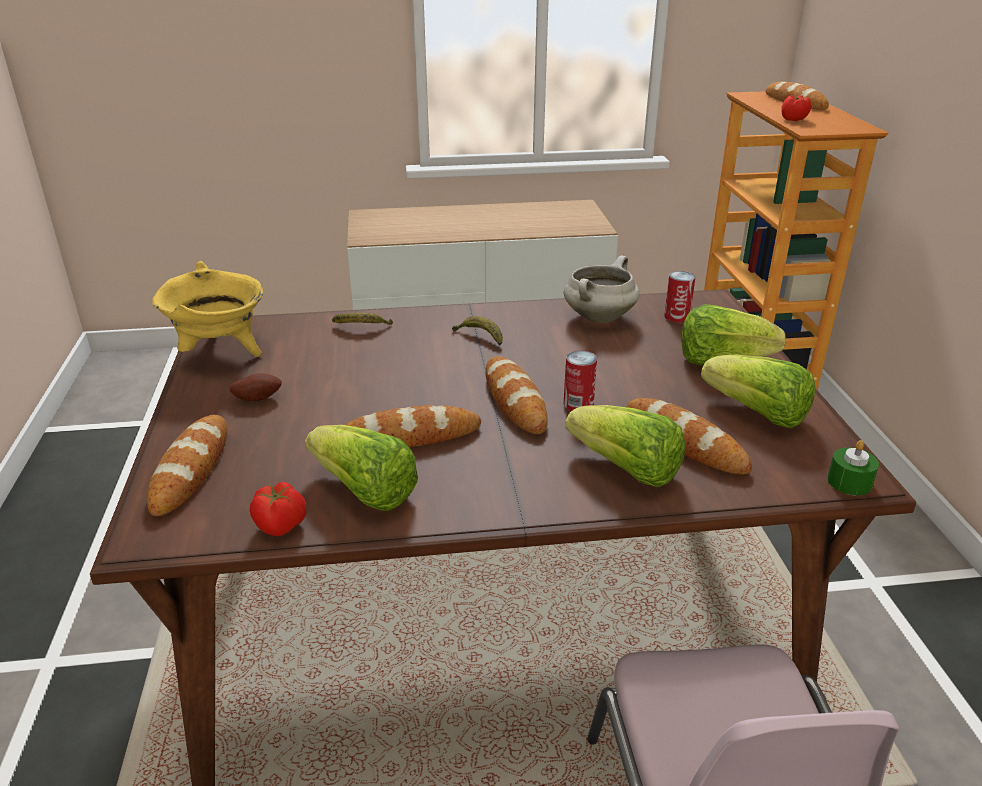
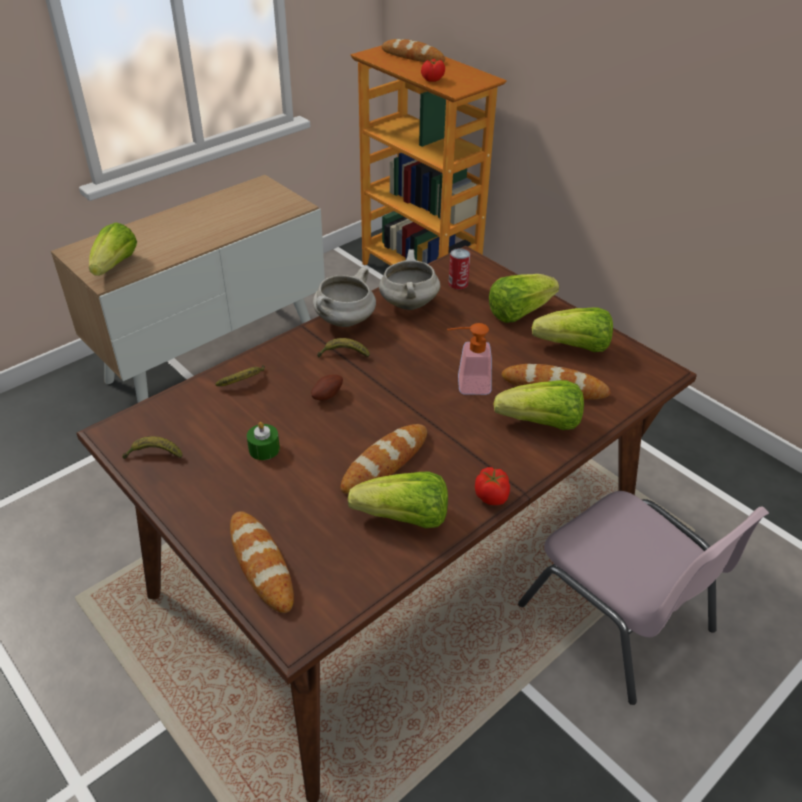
camera: 35 degrees left, 10 degrees up
(221, 353) = (154, 454): yellow cooking pot -> banana
(258, 397) = (237, 481): potato -> potato (326, 395)
(281, 525) = (379, 571): tomato -> tomato (491, 496)
(384, 231) = (115, 265): none -> lettuce
(514, 312) = (345, 321): none -> white cooking pot
(514, 400) = (423, 400): bread -> none
(578, 404) = (467, 385): can -> soap dispenser
(849, 482) = (659, 376): green candle -> green candle (264, 449)

